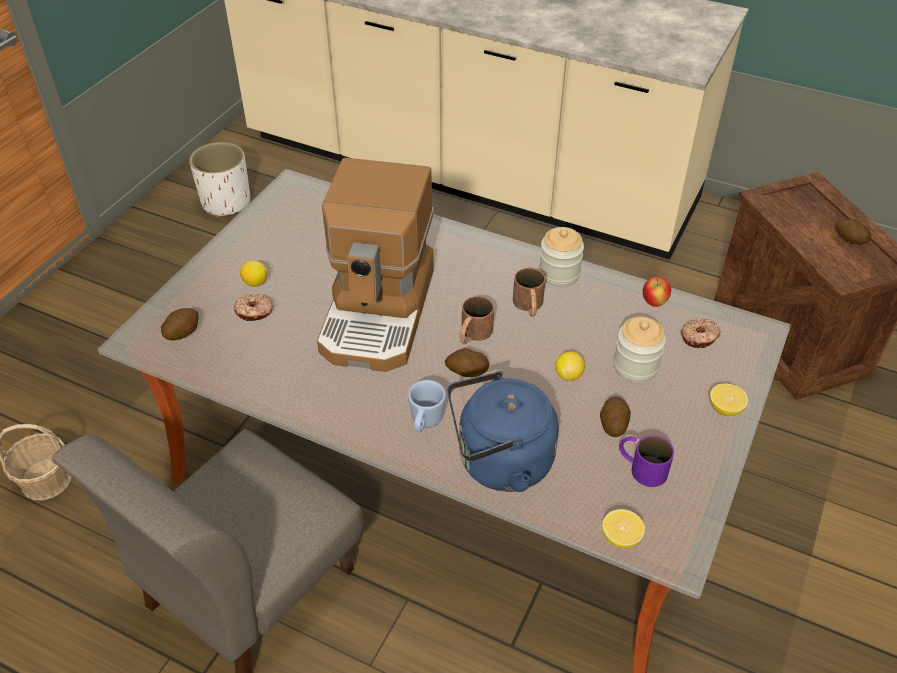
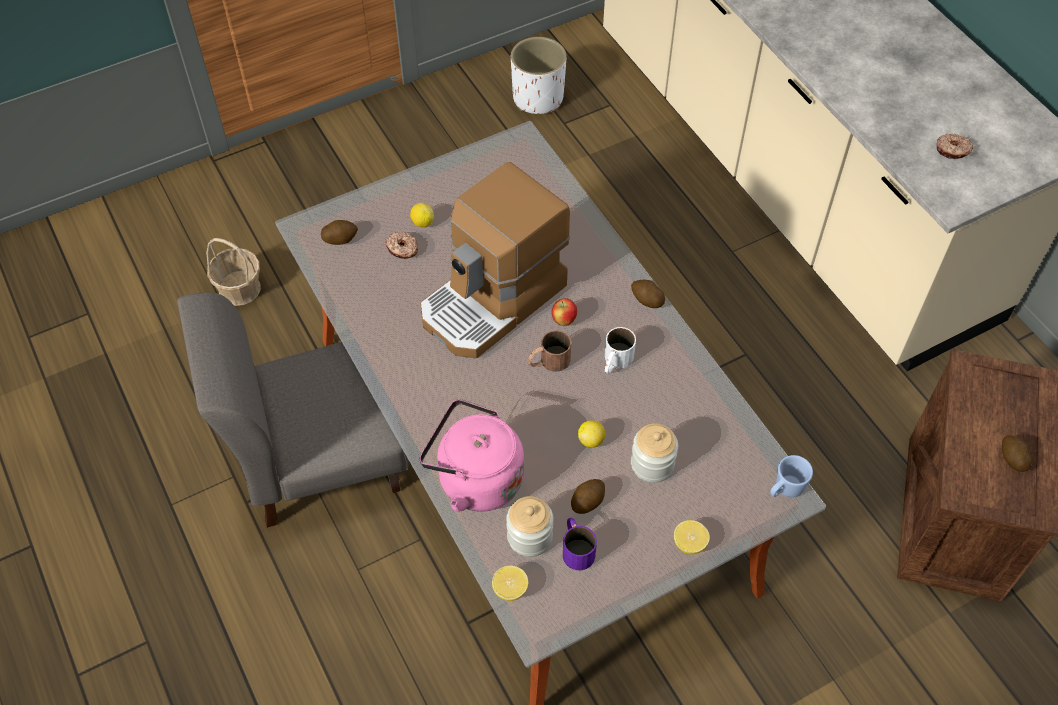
camera: 35 degrees right, 10 degrees up
(425, 422) = (450, 415): blue mug -> blue mug (785, 489)
(466, 372) = (515, 391): potato -> potato (646, 300)
(499, 463) = (475, 479): blue kettle -> pink kettle
(529, 306) = (615, 361): brown mug -> white mug
(559, 274) = (668, 346): jar -> jar (529, 537)
(654, 302) = (724, 418): apple -> apple (564, 320)
(699, 338) = (730, 472): donut -> donut (952, 150)

